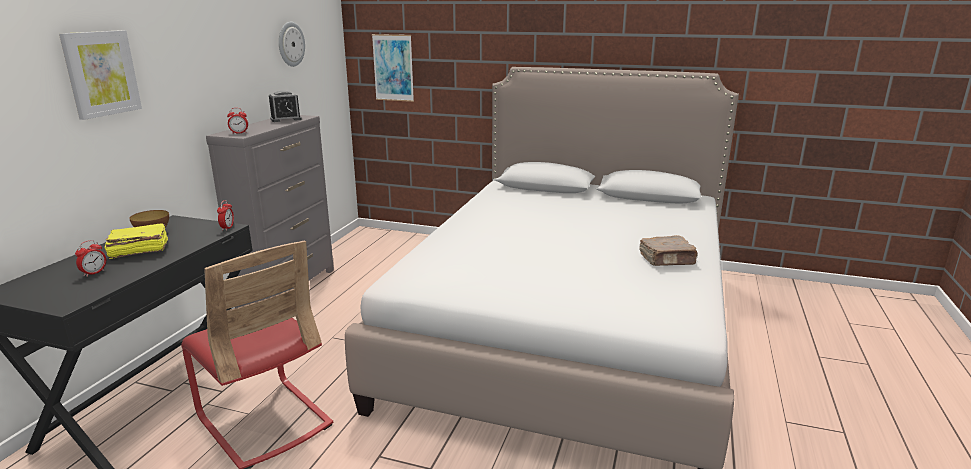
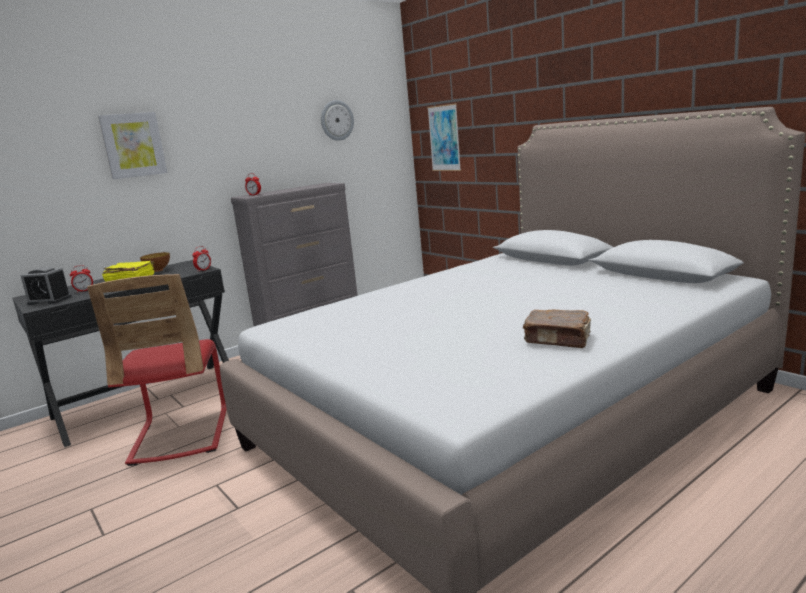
camera: 35 degrees right, 5 degrees down
(286, 119) = (313, 186): alarm clock -> alarm clock (49, 300)

